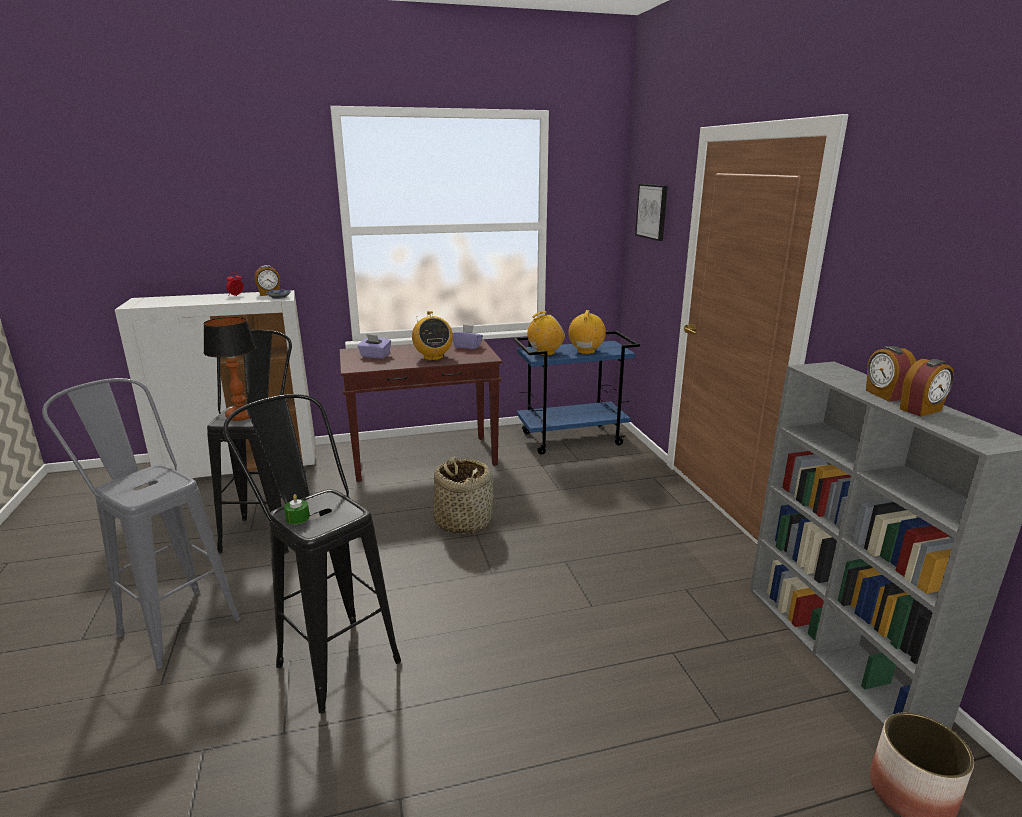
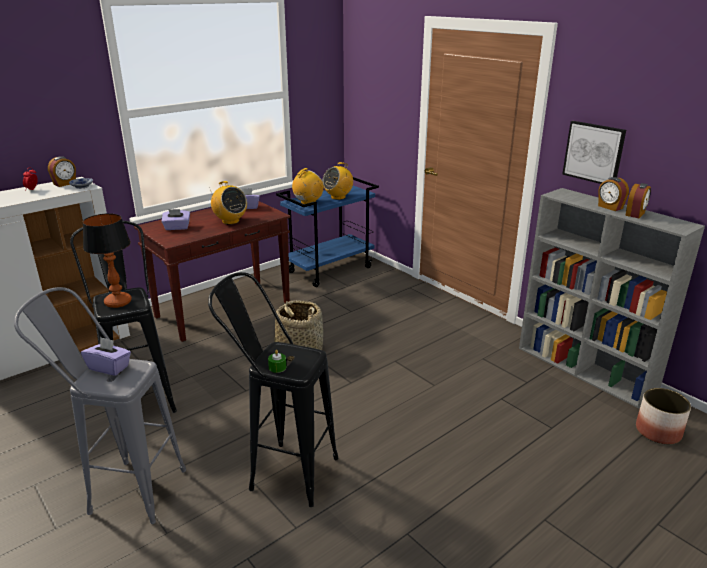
camera: 25 degrees left, 5 degrees up
(151, 476) = (109, 367): none -> purple tissue box
(586, 351) = (338, 197): radio -> radio turned 120 degrees counterclockwise
(652, 211) = (377, 78): picture -> picture (594, 152)

